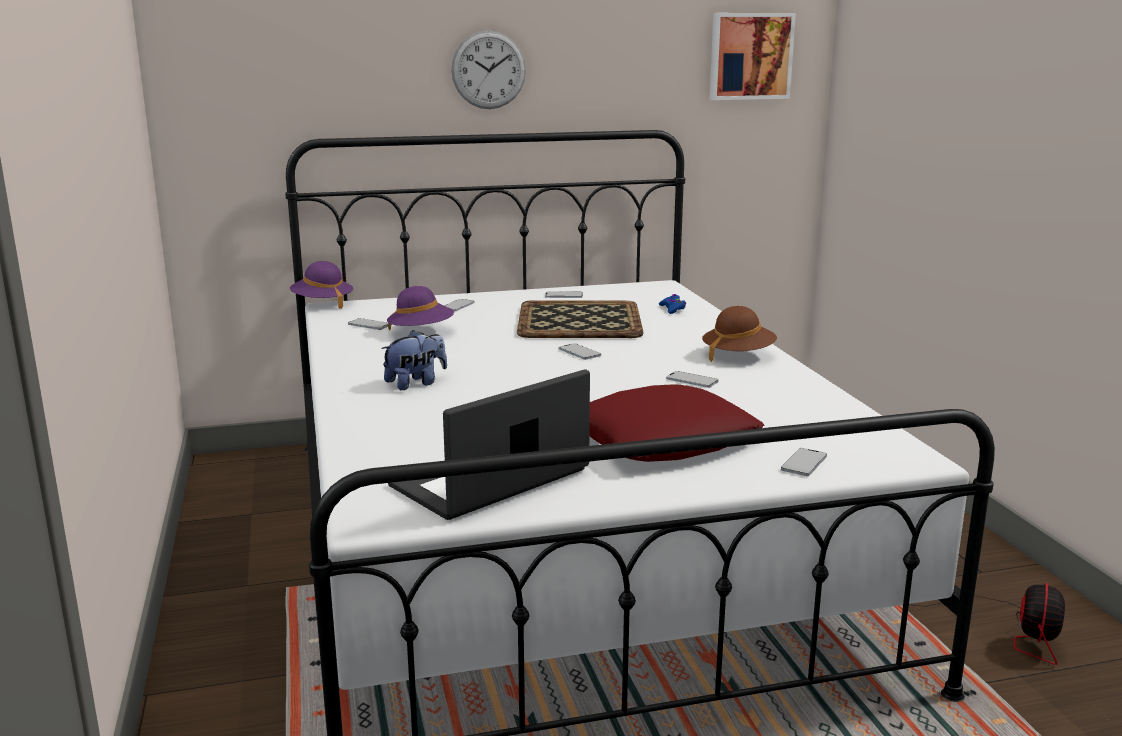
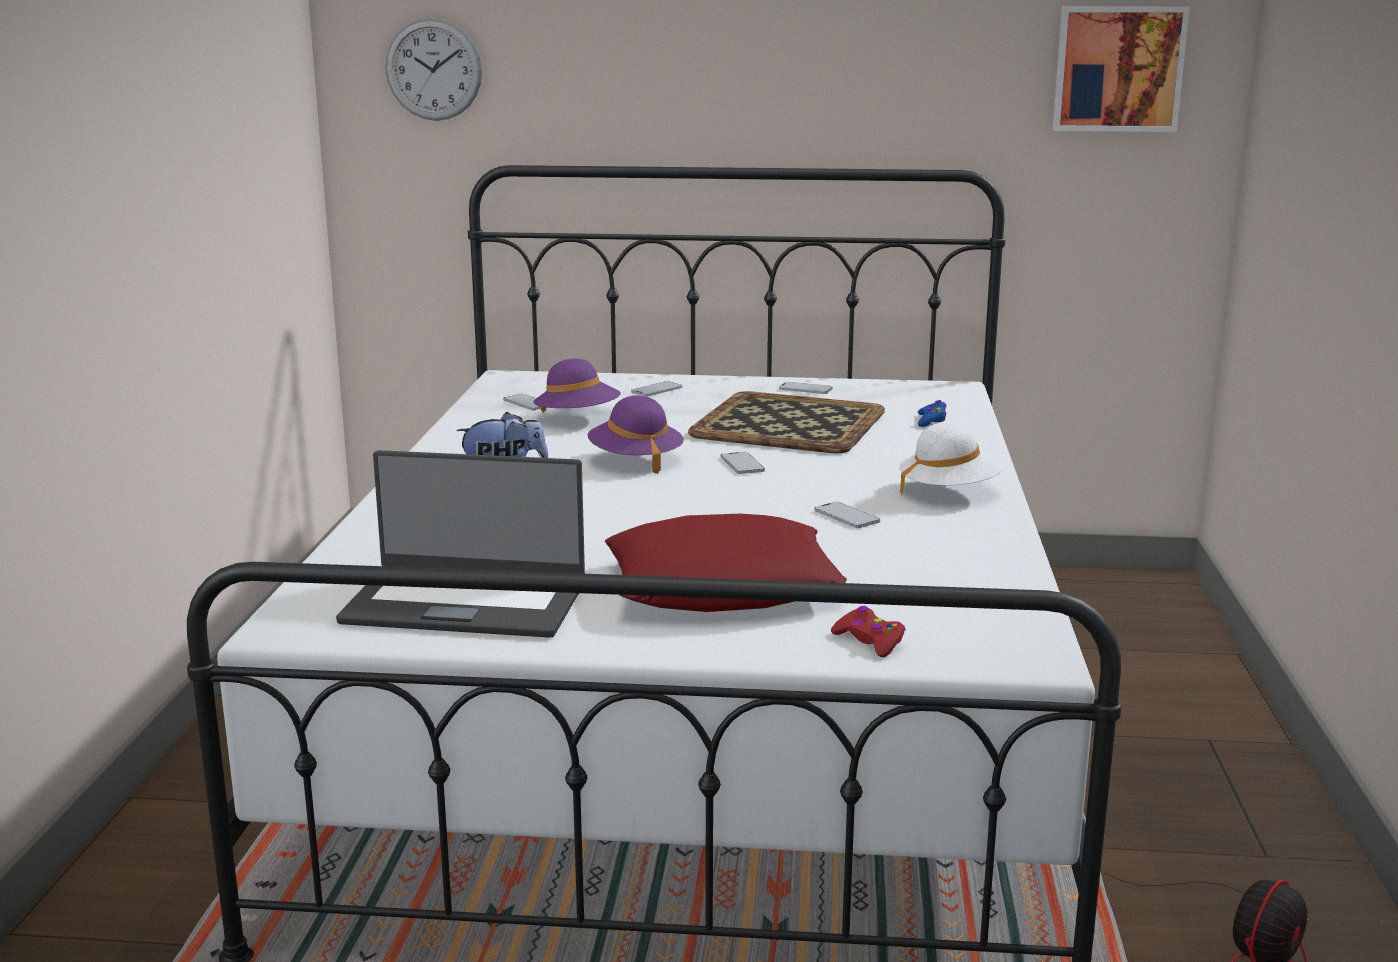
camera: 20 degrees right, 0 degrees up
(322, 303) = (502, 371): purple hat -> purple hat (635, 460)
(488, 70) = (734, 82): wall clock -> wall clock (433, 69)
(491, 479) = (466, 602): laptop -> laptop turned 150 degrees counterclockwise
(738, 355) = (949, 491): brown hat -> white hat
(804, 463) = (870, 641): phone -> red game controller

